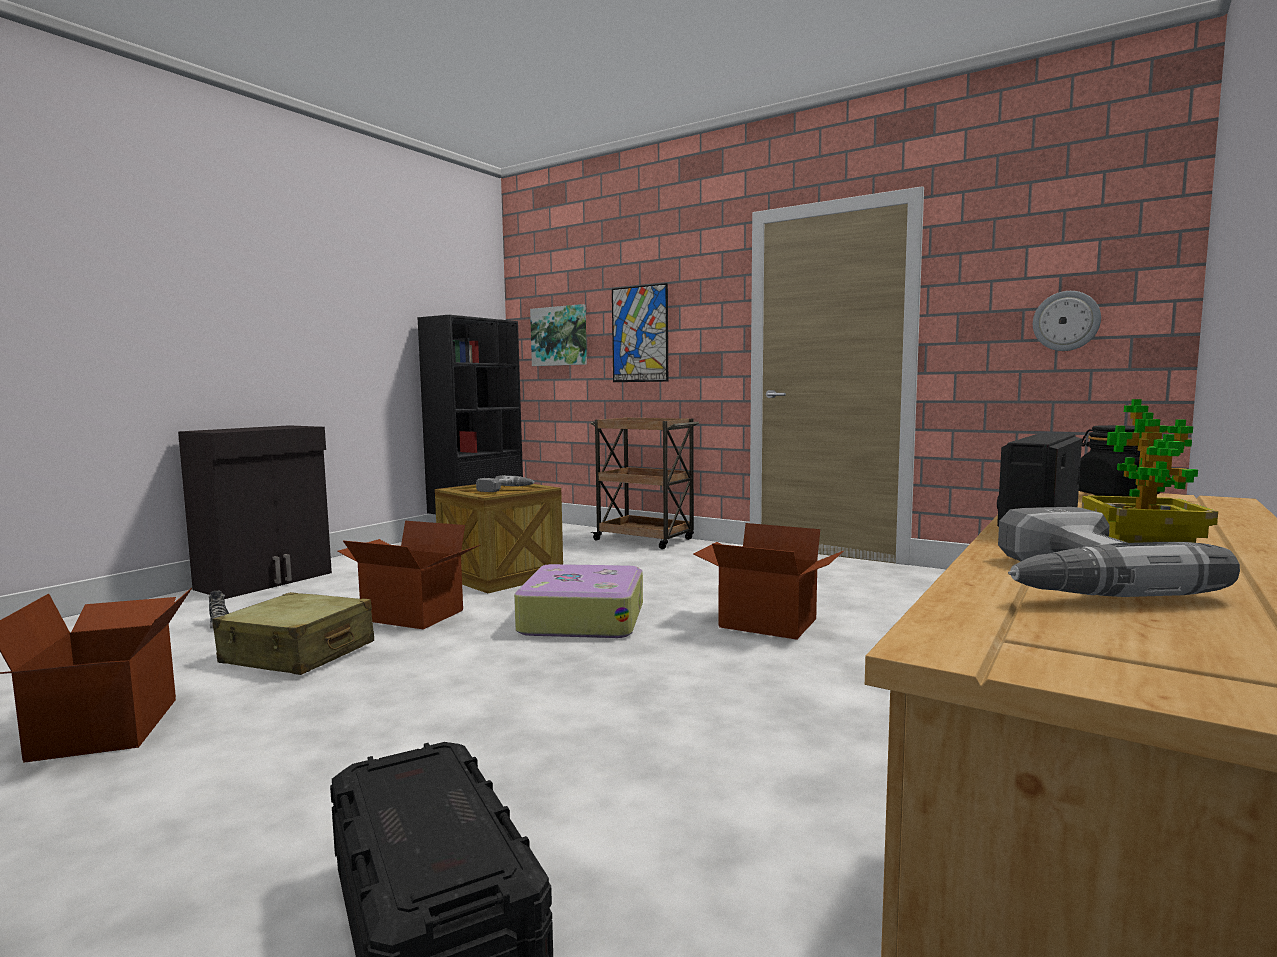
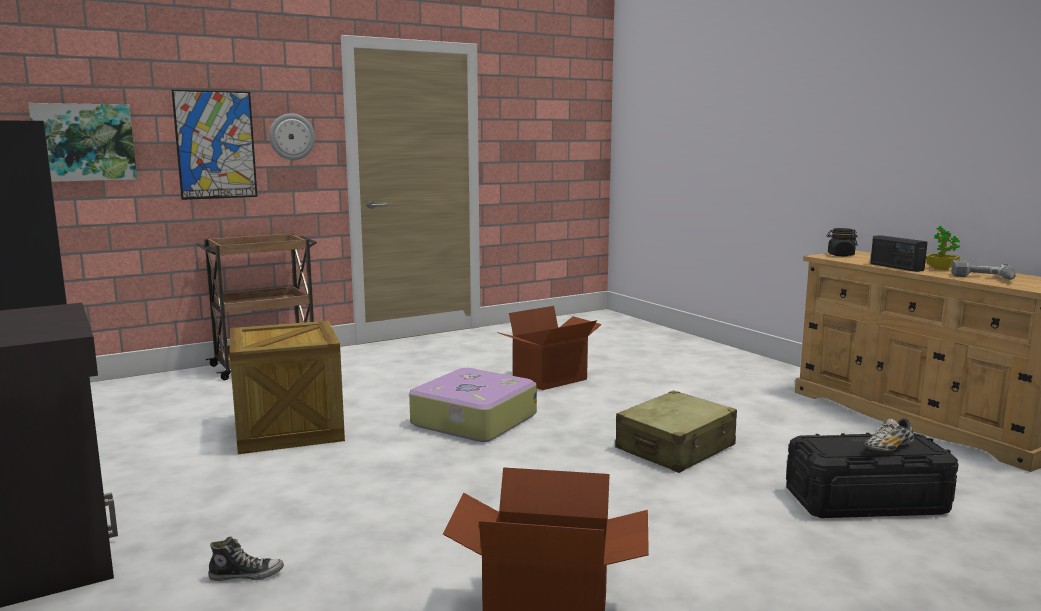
camera: 65 degrees left, 5 degrees up
(298, 654) = (426, 529): beige suitcase -> beige suitcase (675, 448)
(410, 832) = (888, 448): none -> shoe
(411, 616) = (371, 476): cardboard box -> none
(505, 489) = (293, 334): power drill -> none
(1066, 321) = (557, 150): wall clock -> wall clock (291, 136)

